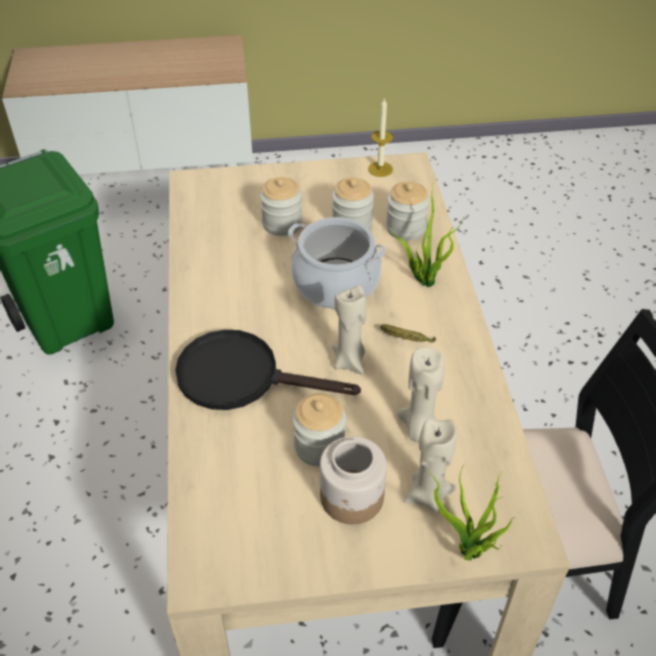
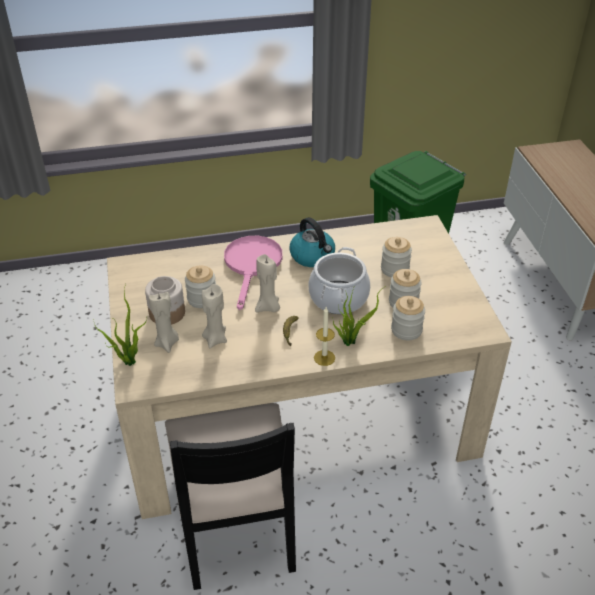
camera: 85 degrees right, 5 degrees down
(235, 303) = (313, 256): none -> kettle
(242, 376) = (252, 265): black frying pan -> pink frying pan
(380, 169) = (476, 314): candle -> candle (324, 358)

